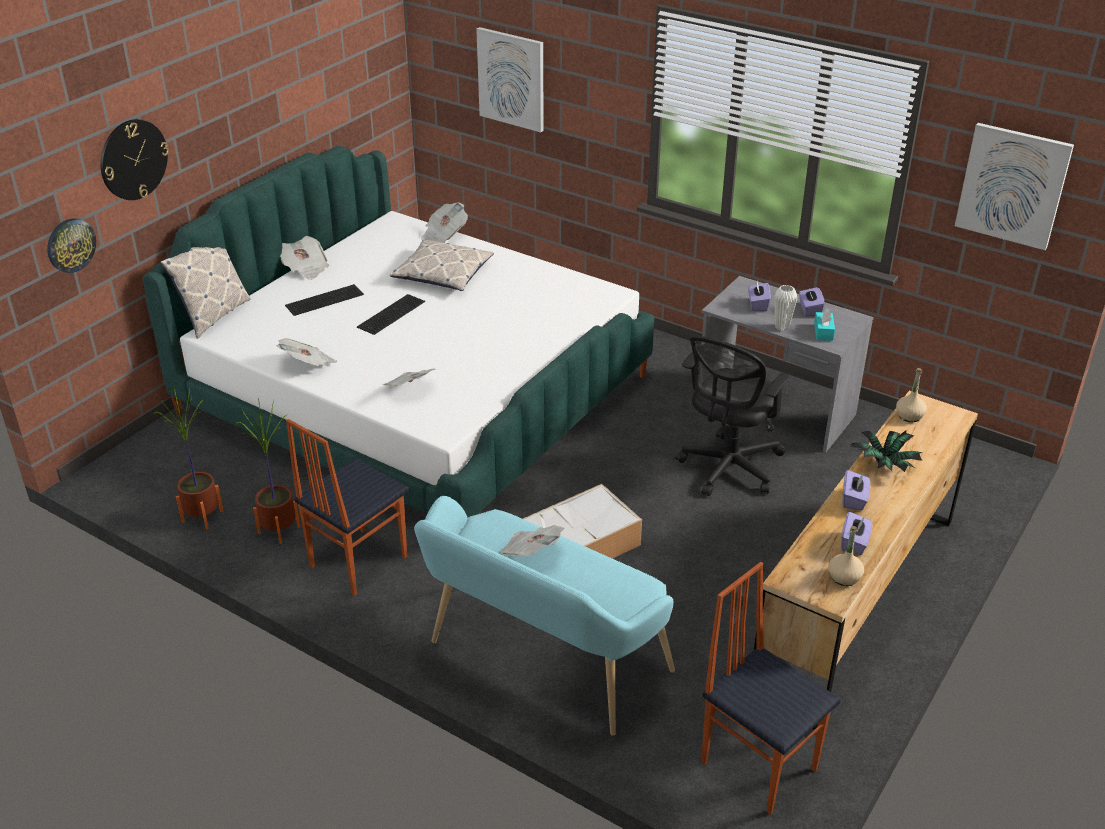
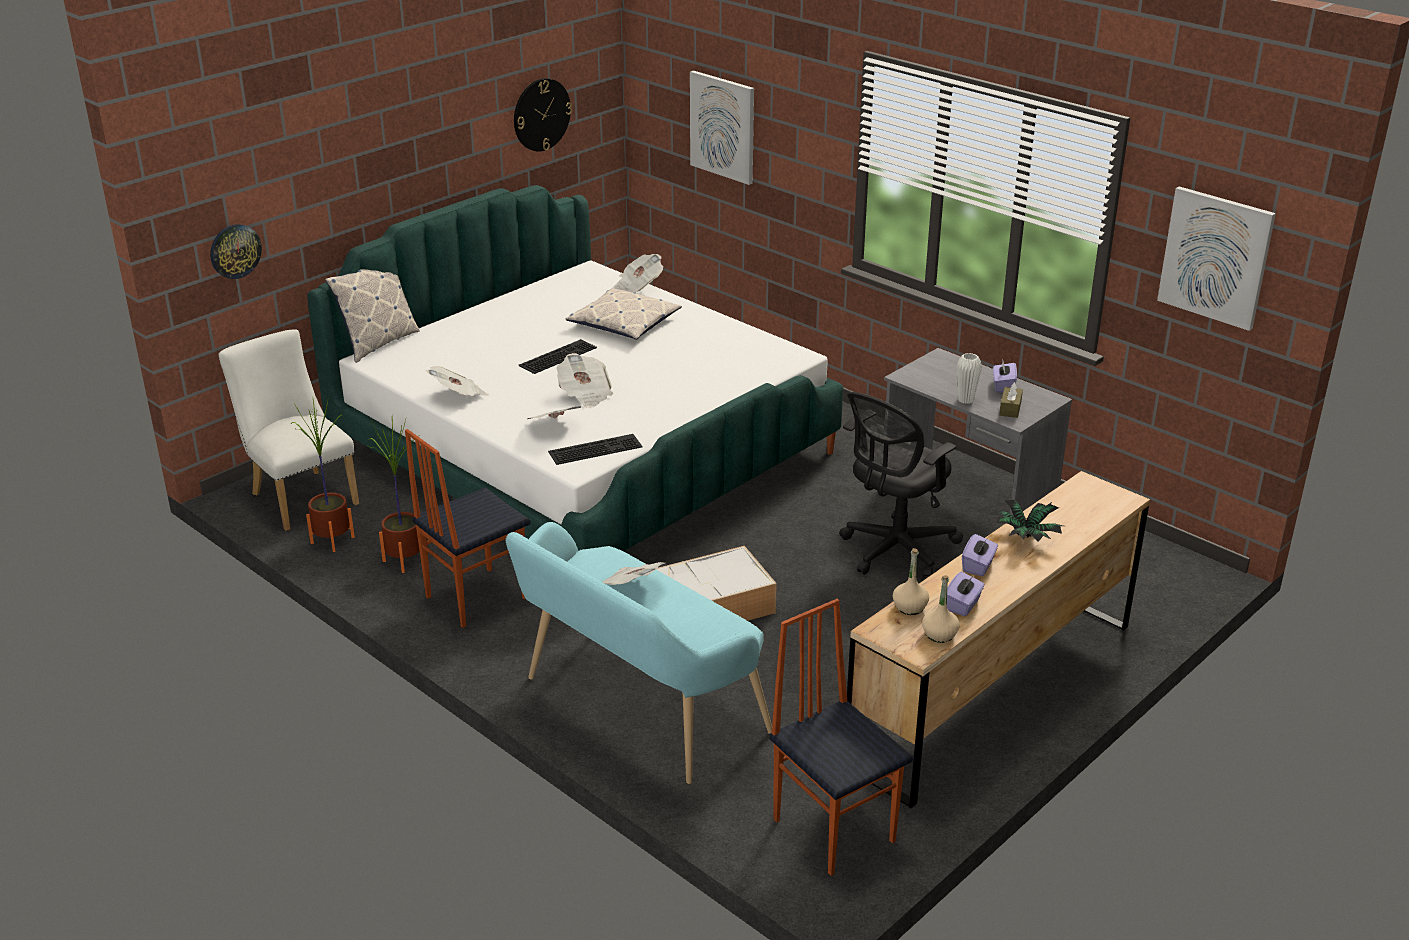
camera: 10 degrees right, 5 degrees down
(133, 159) = (308, 173): wall clock -> wall clock (541, 114)
(158, 473) = (300, 496): none -> white chair
(305, 268) = (484, 307): newspaper -> newspaper (585, 394)
(324, 299) = (494, 337): keyboard -> keyboard (595, 448)
(757, 305) = (947, 377): purple tissue box -> none
(823, 332) = (1010, 408): turquoise tissue box -> brown tissue box
(909, 416) = (1072, 494): beige bottle -> beige bottle (910, 607)

